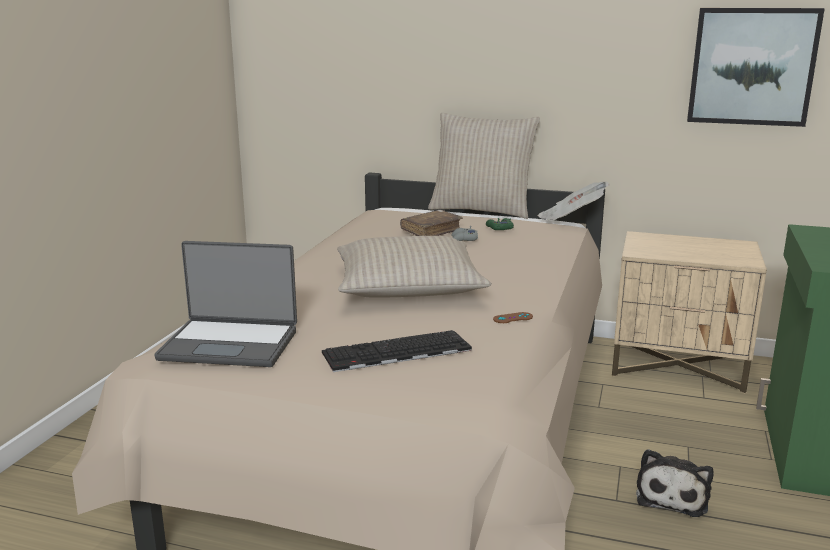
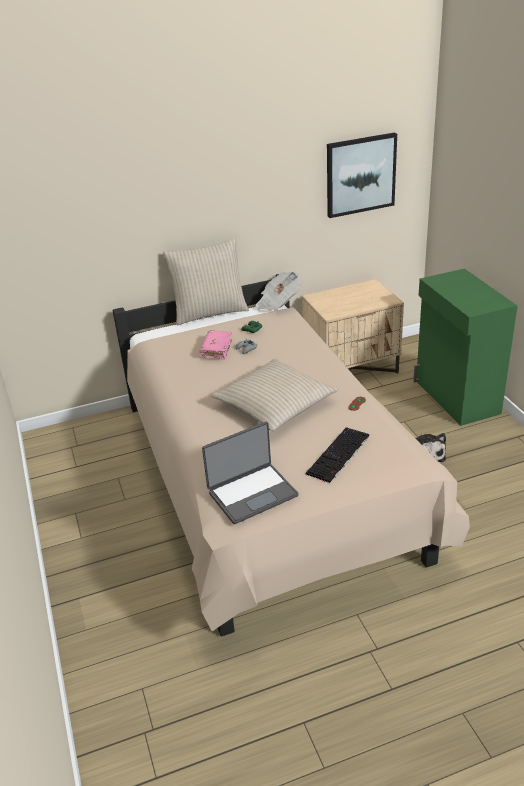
camera: 35 degrees left, 15 degrees up
(431, 231) = (216, 349): brown book -> pink book

